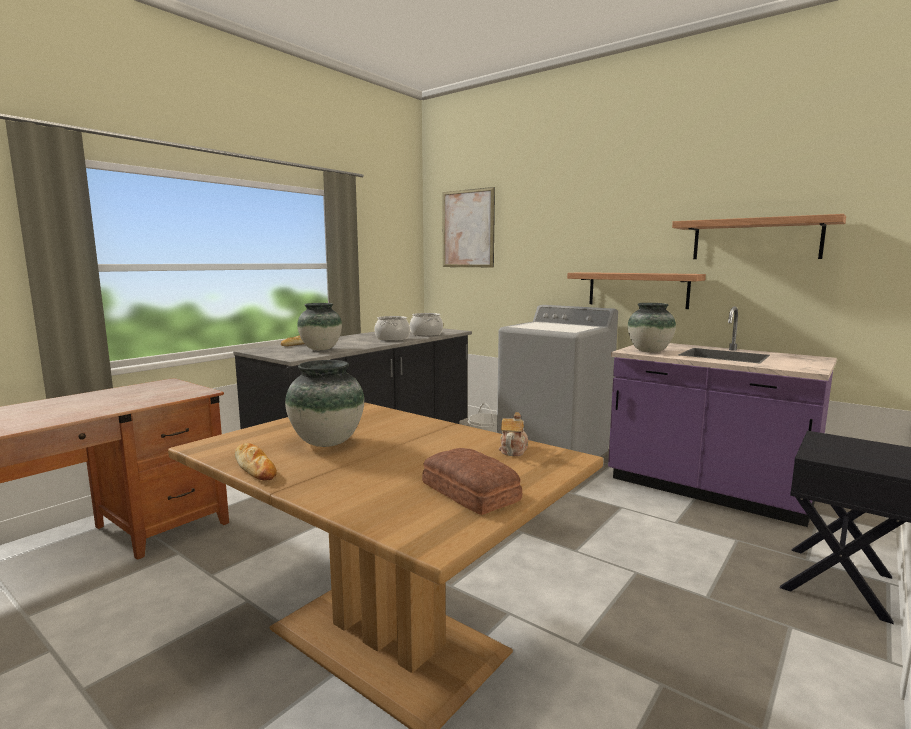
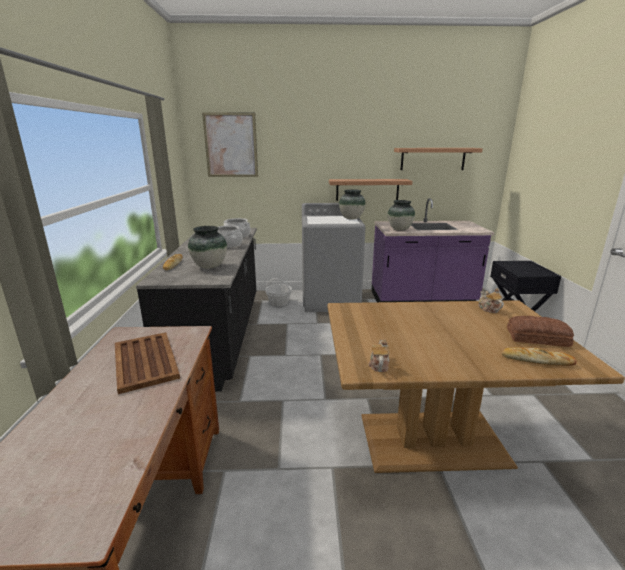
camera: 40 degrees left, 10 degrees up
(125, 398) = (145, 362): none -> brown tray
(230, 448) = (378, 364): none -> teapot
(255, 466) = (430, 369): bread -> bread (537, 360)
(327, 442) = (411, 337): vase -> vase (351, 218)

